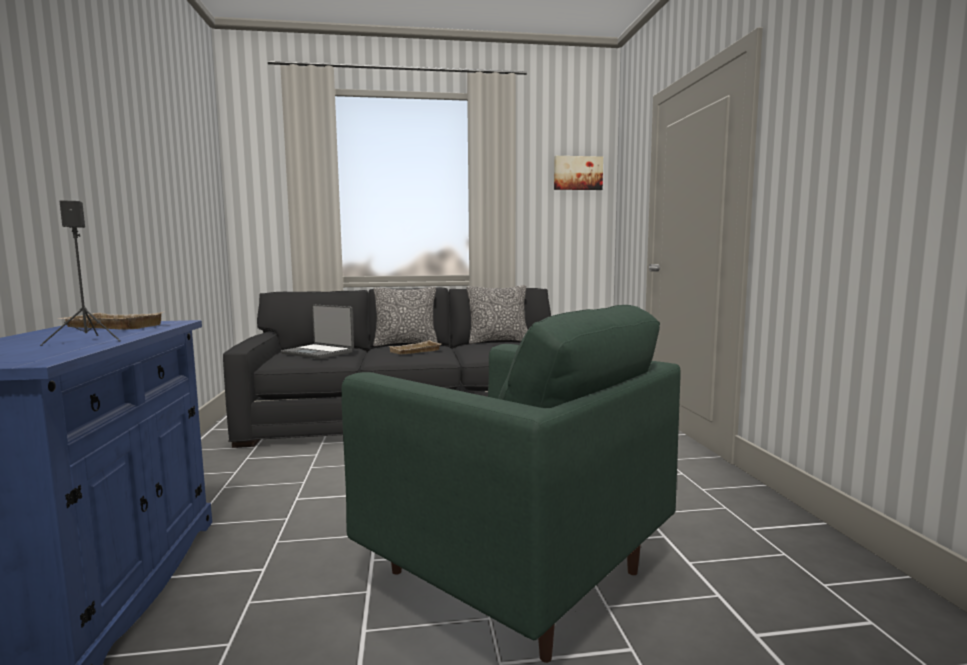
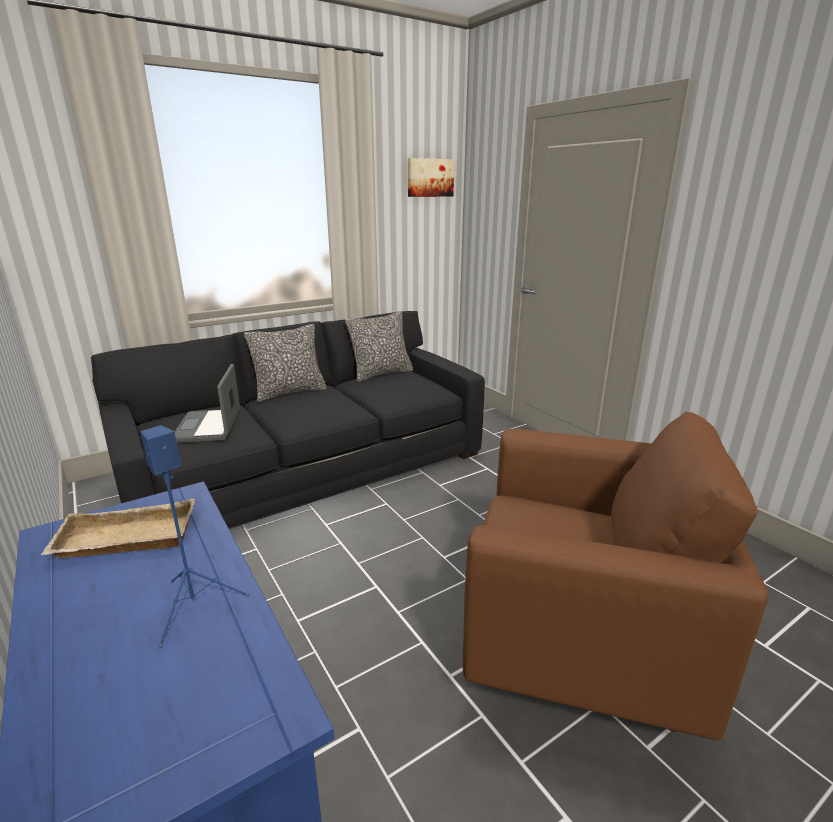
camera: 25 degrees left, 15 degrees up
(88, 340) = (195, 605): black speaker -> blue speaker
(319, 353) = (209, 427): laptop -> laptop turned 75 degrees clockwise
(415, 352) = (321, 407): beige tray -> none
(516, 574) = (577, 646): green armchair -> brown armchair

